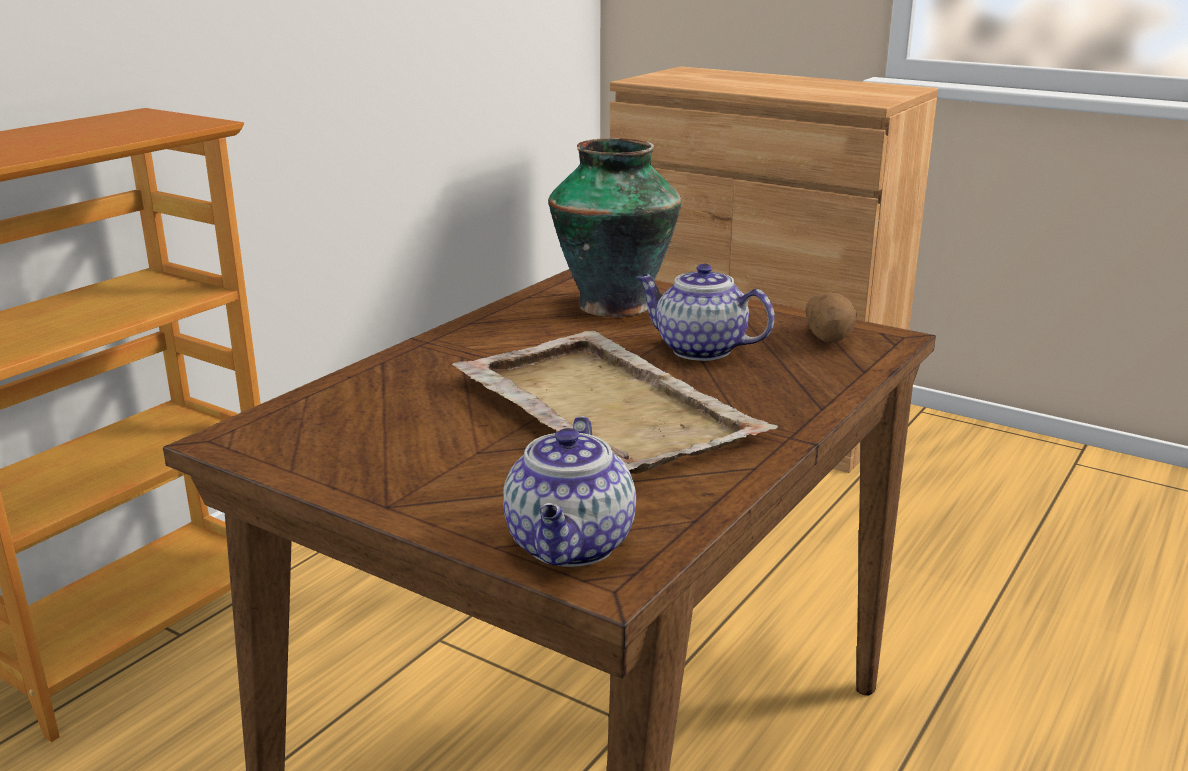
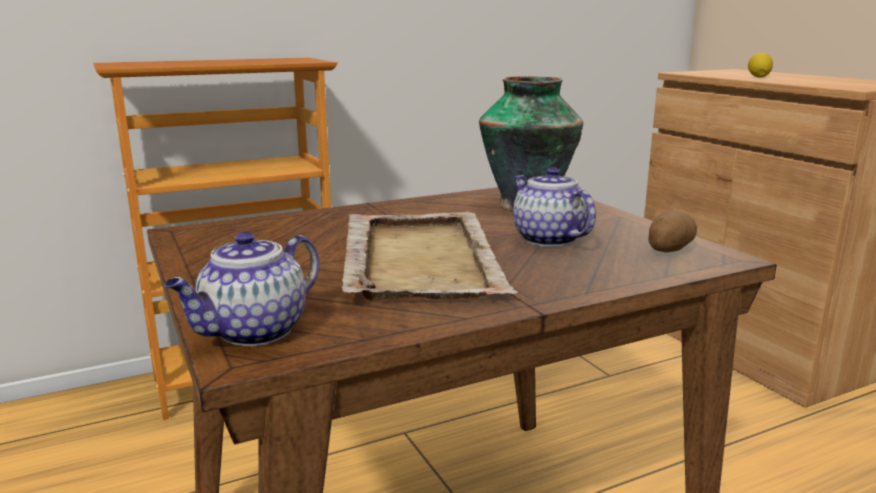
camera: 30 degrees right, 5 degrees down
(741, 85) = (758, 77): none -> lemon

